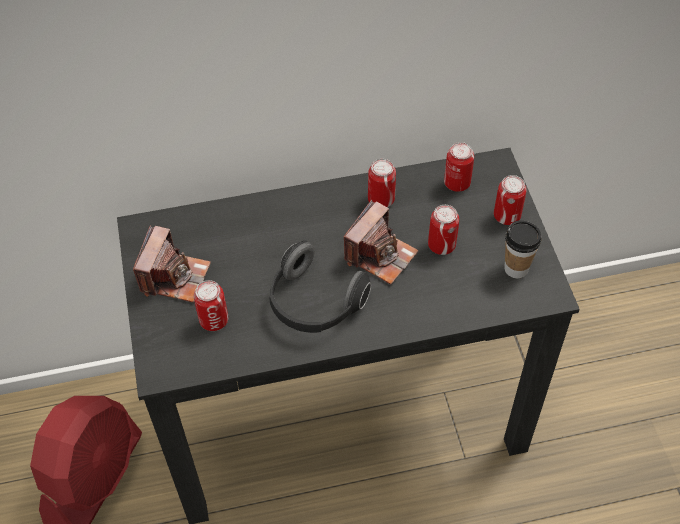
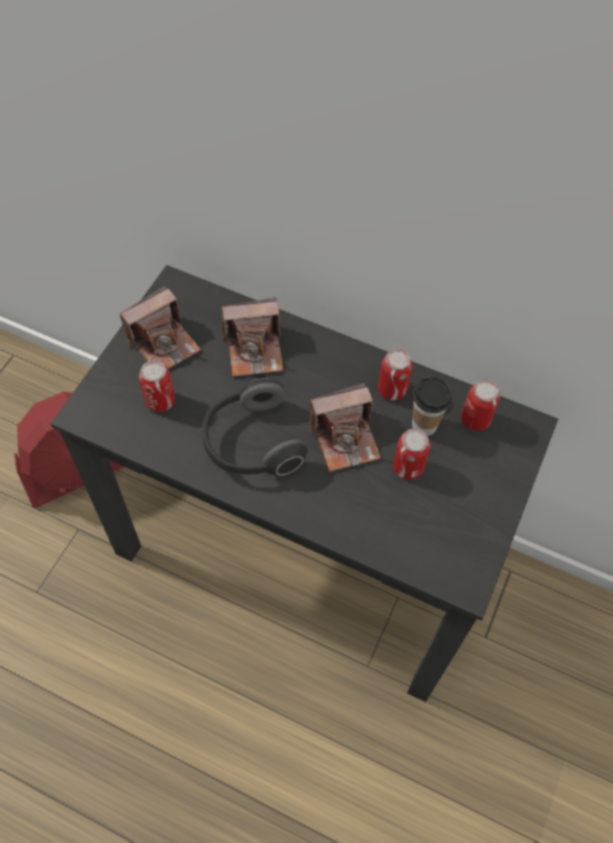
camera: 35 degrees right, 5 degrees up
(252, 236) = (254, 350): none -> camera
(507, 216) = (494, 481): can -> none
(516, 268) = (457, 536): cup -> cup (424, 425)

